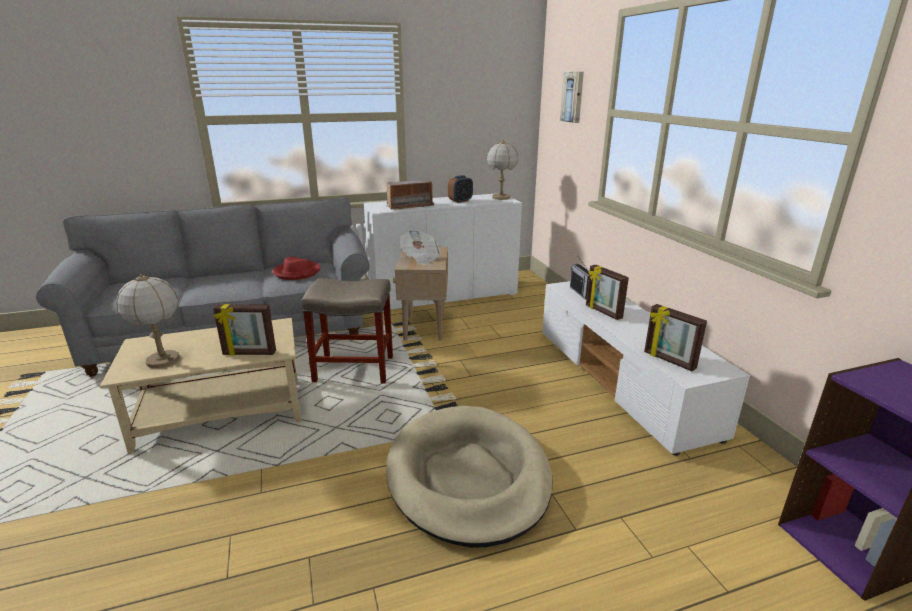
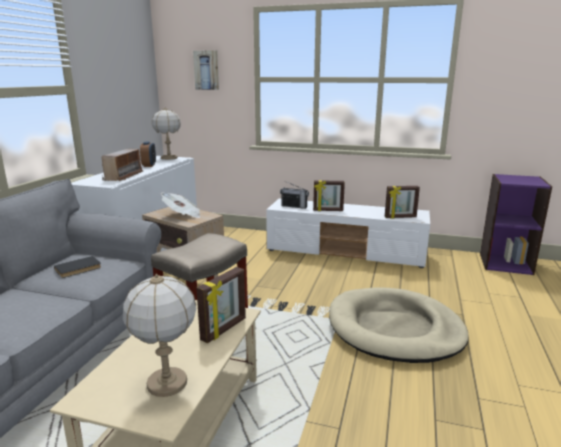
camera: 55 degrees left, 5 degrees down
(297, 272) = (78, 269): red hat -> black book

